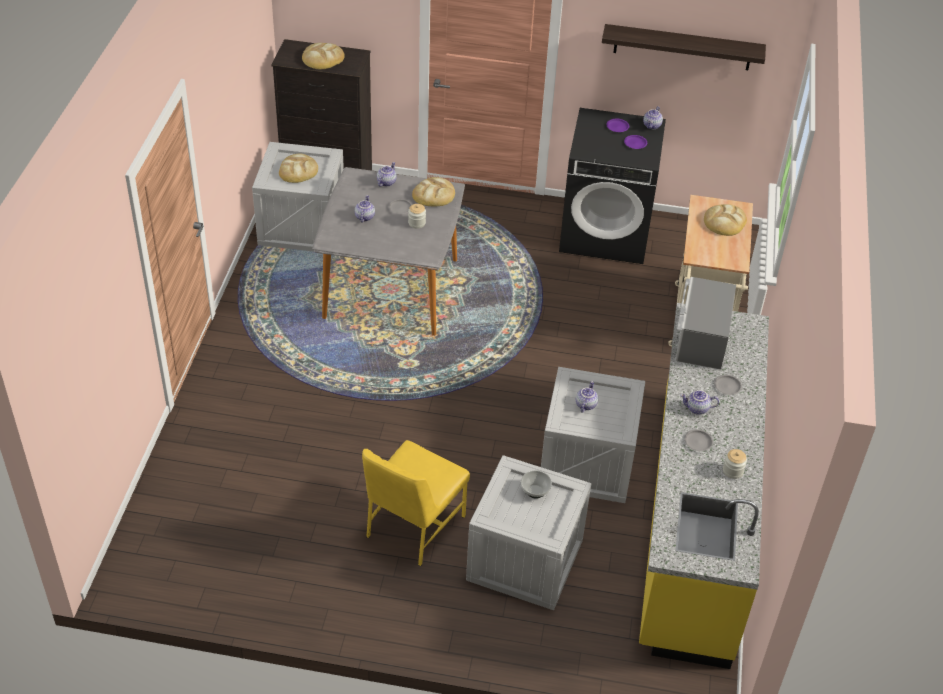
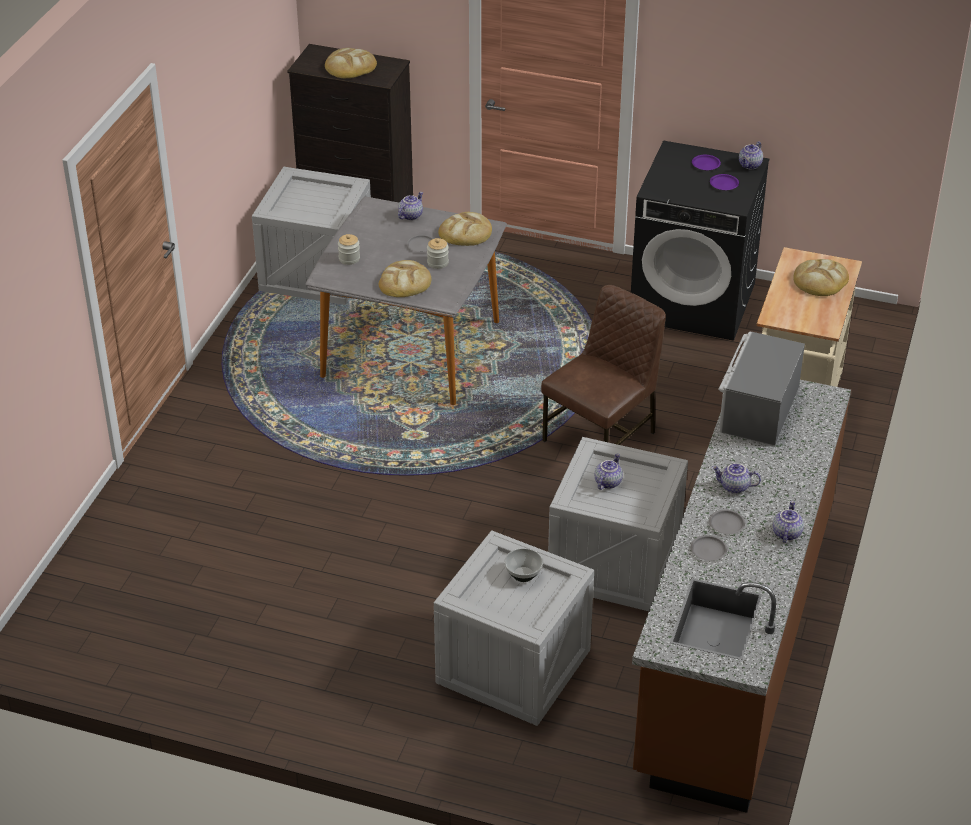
camera: 10 degrees right, 5 degrees down
(298, 171) = (311, 201): bread -> bread (405, 282)
(364, 217) = (375, 252): teapot -> teapot (786, 533)
(413, 526) = (383, 617): yellow chair -> none
(556, 354) = (602, 436): none -> brown chair
(682, 47) = (787, 66): shelf -> none
(692, 519) = (734, 637): yellow counter -> brown counter
(727, 386) = (778, 465): grey plate -> grey plate (708, 550)
(732, 471) = (763, 560): jar -> jar (349, 259)

